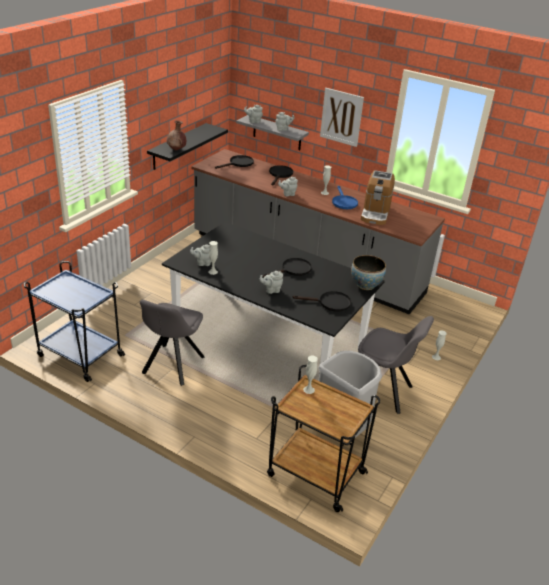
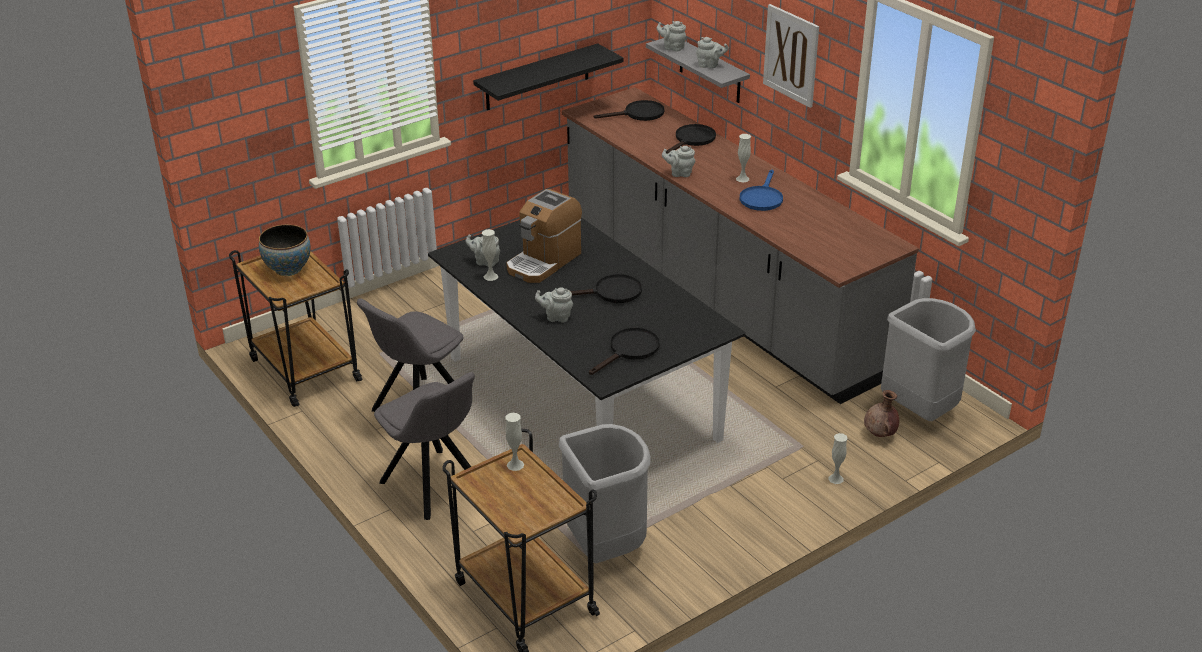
camera: 25 degrees right, 0 degrees up
(80, 355) = (304, 369): blue cart -> brown cart
(176, 149) = (518, 83): brown vase -> brown vase (880, 434)
(330, 303) = (630, 350): black frying pan -> black frying pan turned 75 degrees counterclockwise
(365, 285) = (708, 334): bowl -> bowl (288, 269)
(375, 213) = (801, 223): coffee machine -> coffee machine (544, 261)
(382, 391) = (707, 510): grey chair -> grey chair (433, 485)
(451, 310) = (920, 411): none -> grey trash can

